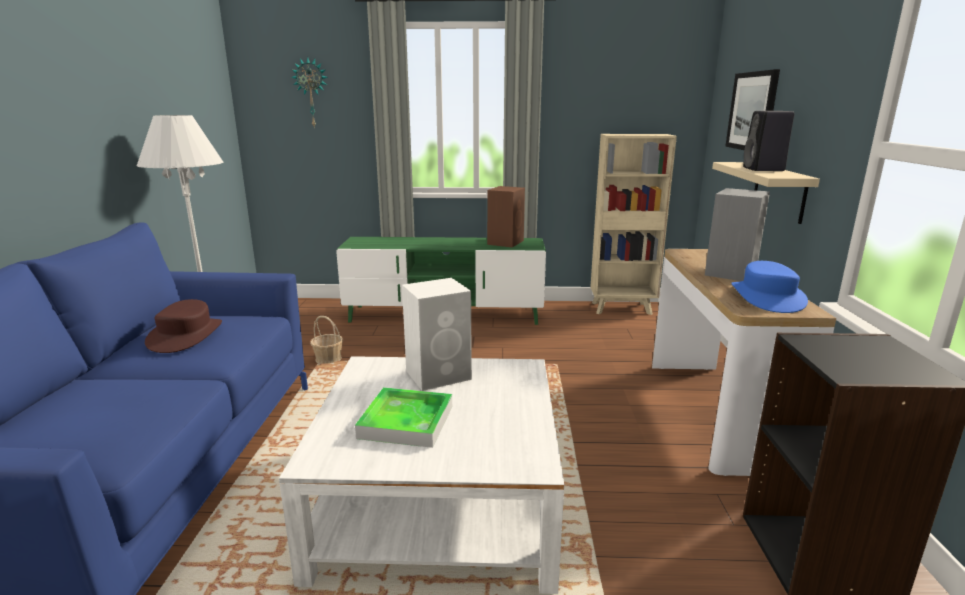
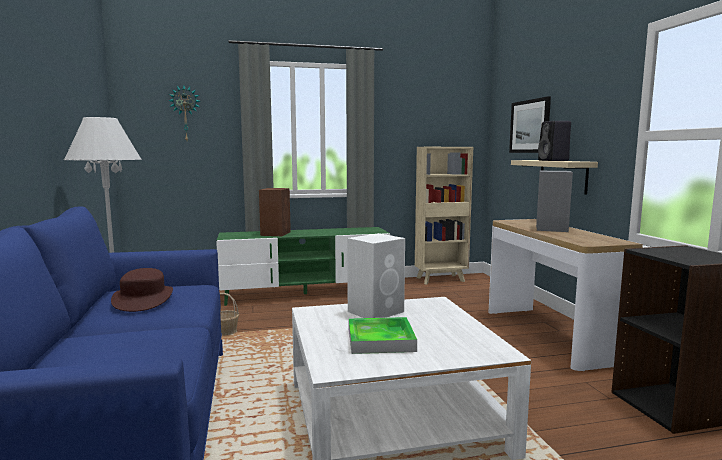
camera: 15 degrees left, 10 degrees down
(506, 242) = (354, 230): brown speaker -> brown speaker (276, 233)
(767, 297) = (590, 238): blue hat -> none

